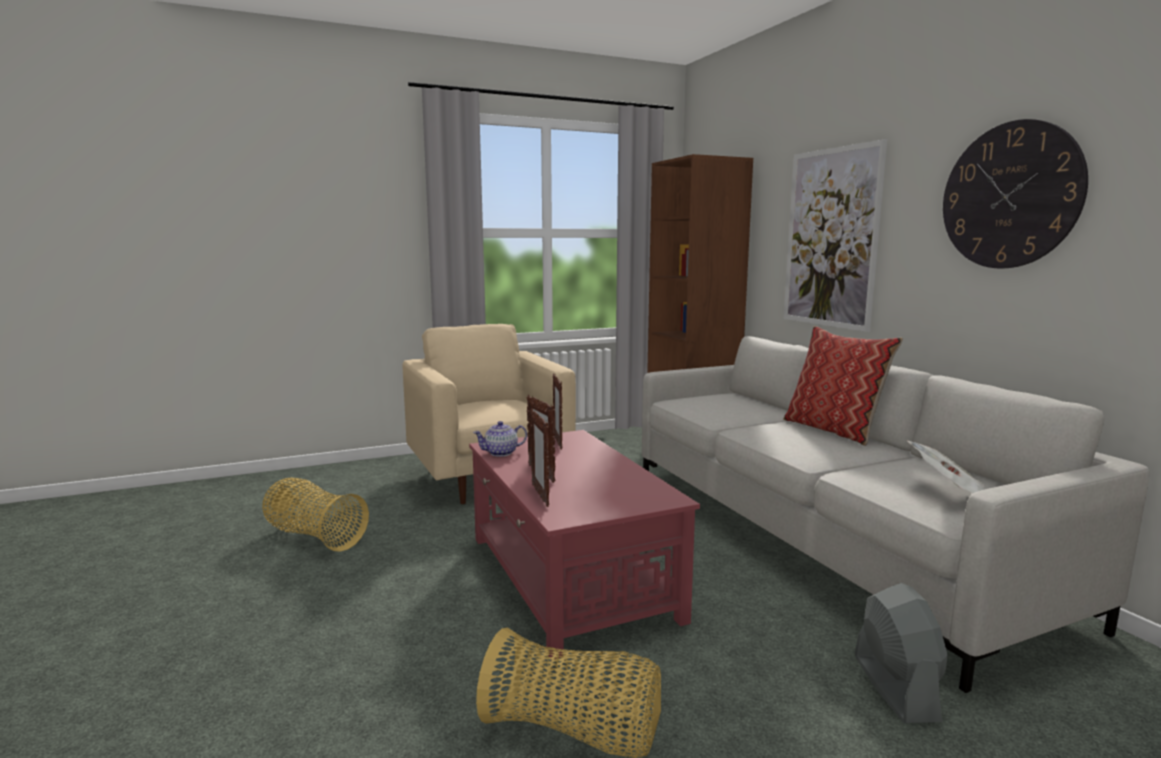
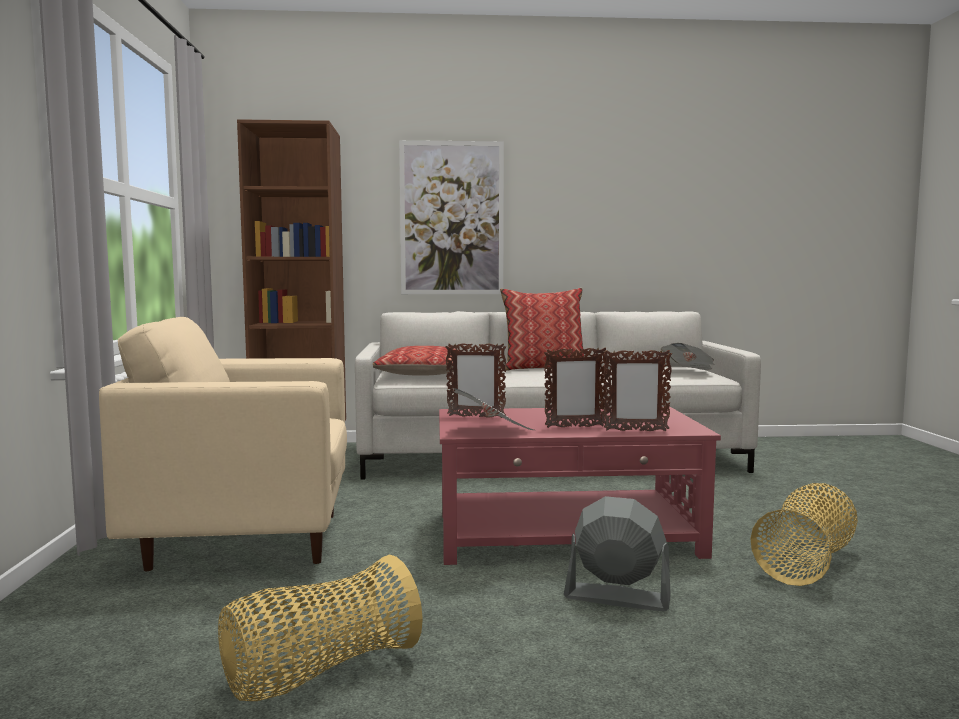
camera: 70 degrees left, 5 degrees down
(501, 453) = (493, 432): teapot -> newspaper
(715, 401) = (423, 373): none -> pillow
(894, 687) = (748, 482): grey fan -> grey fan (616, 597)
(1010, 196) = (605, 192): wall clock -> none

